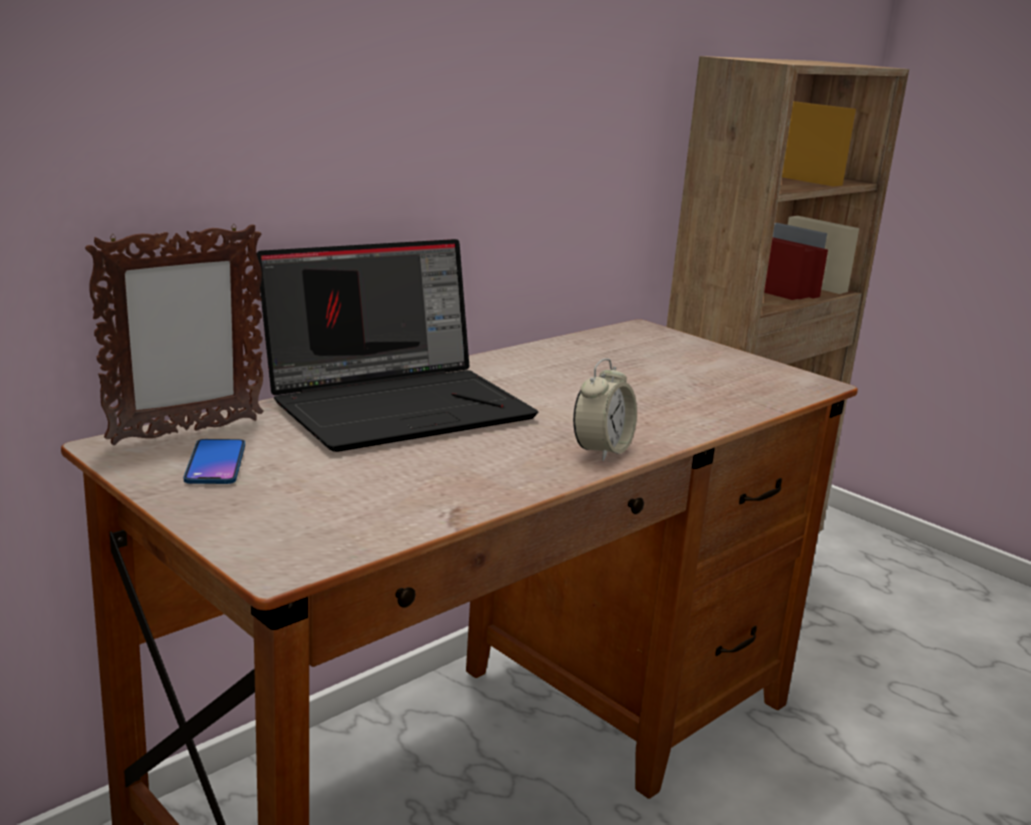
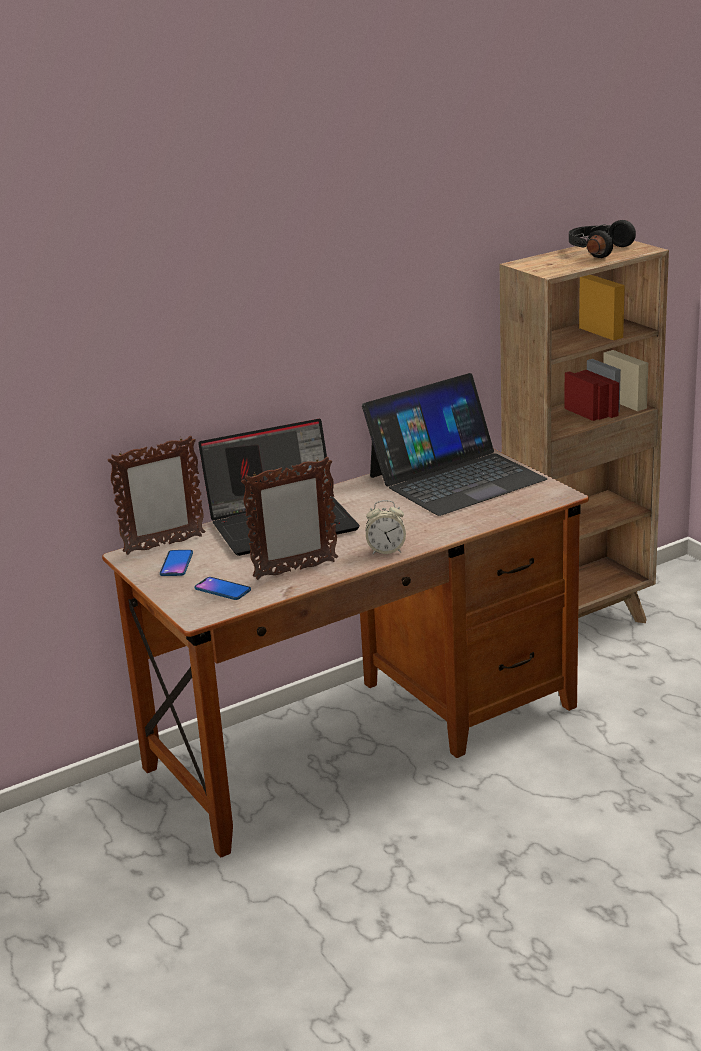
camera: 15 degrees right, 5 degrees up
(321, 511) = (222, 589): none -> phone
(452, 479) = (295, 570): none -> picture frame
(602, 451) = (386, 550): alarm clock -> alarm clock turned 45 degrees clockwise
(642, 357) = (455, 478): none -> laptop
(815, 61) = (597, 250): none -> black headphones

